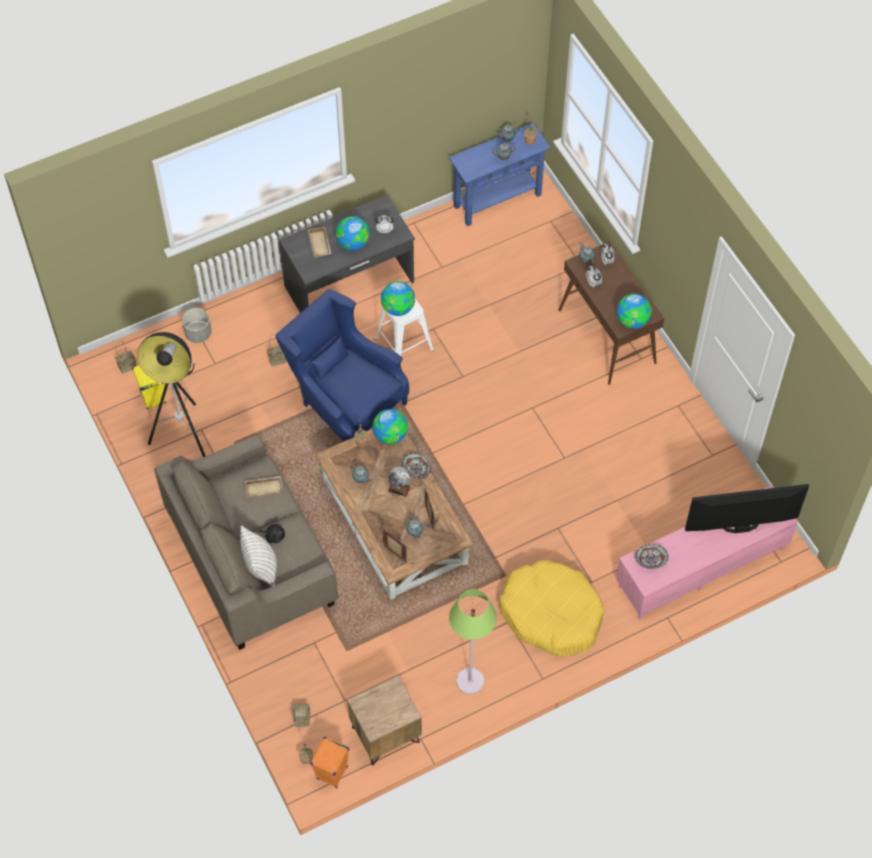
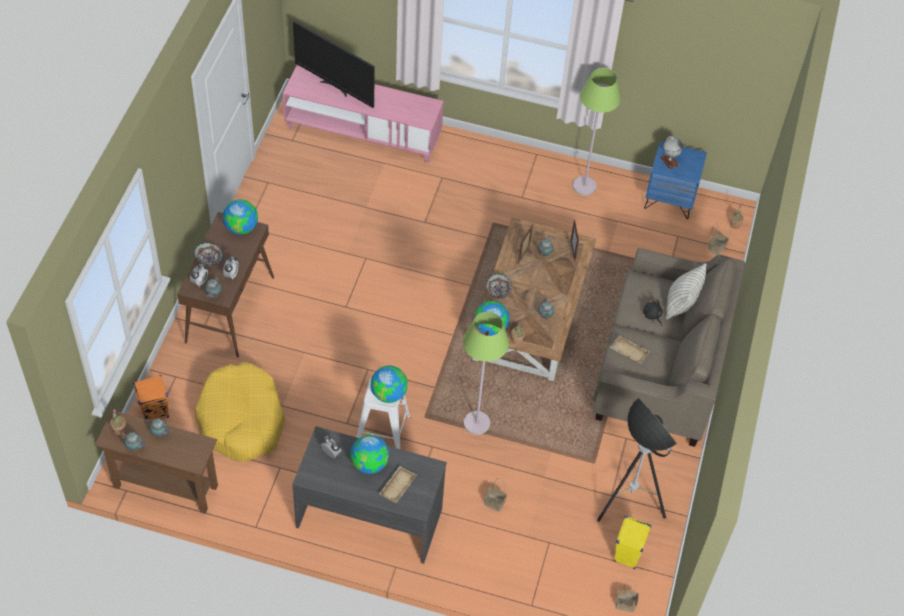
camera: 140 degrees left, 5 degrees down
(198, 333) = (538, 582): grey planter -> none
(332, 773) = (725, 205): orange speaker -> orange speaker (155, 412)
(345, 402) = (476, 423): blue armchair -> green floor lamp
(385, 735) = (670, 199): brown nightstand -> blue nightstand
(399, 488) = (523, 288): globe -> globe (669, 161)
(497, 200) = (165, 486): blue console table -> brown console table
(551, 614) = (489, 181): yellow dog bed -> yellow dog bed (242, 420)
(650, 560) = (414, 114): bowl -> bowl (209, 259)

